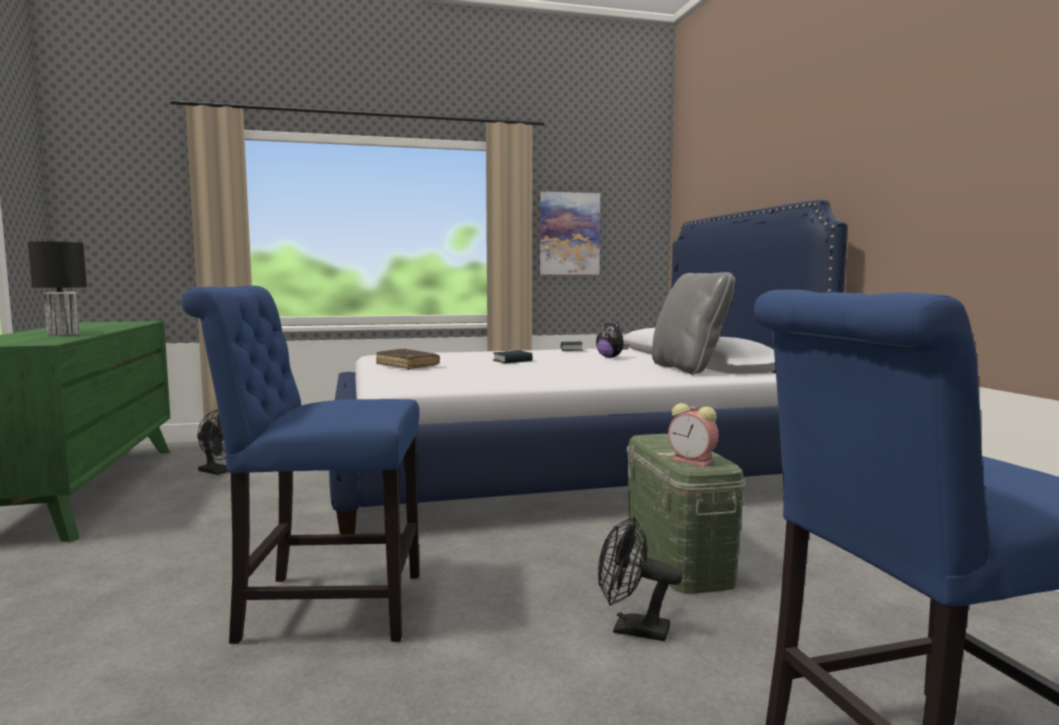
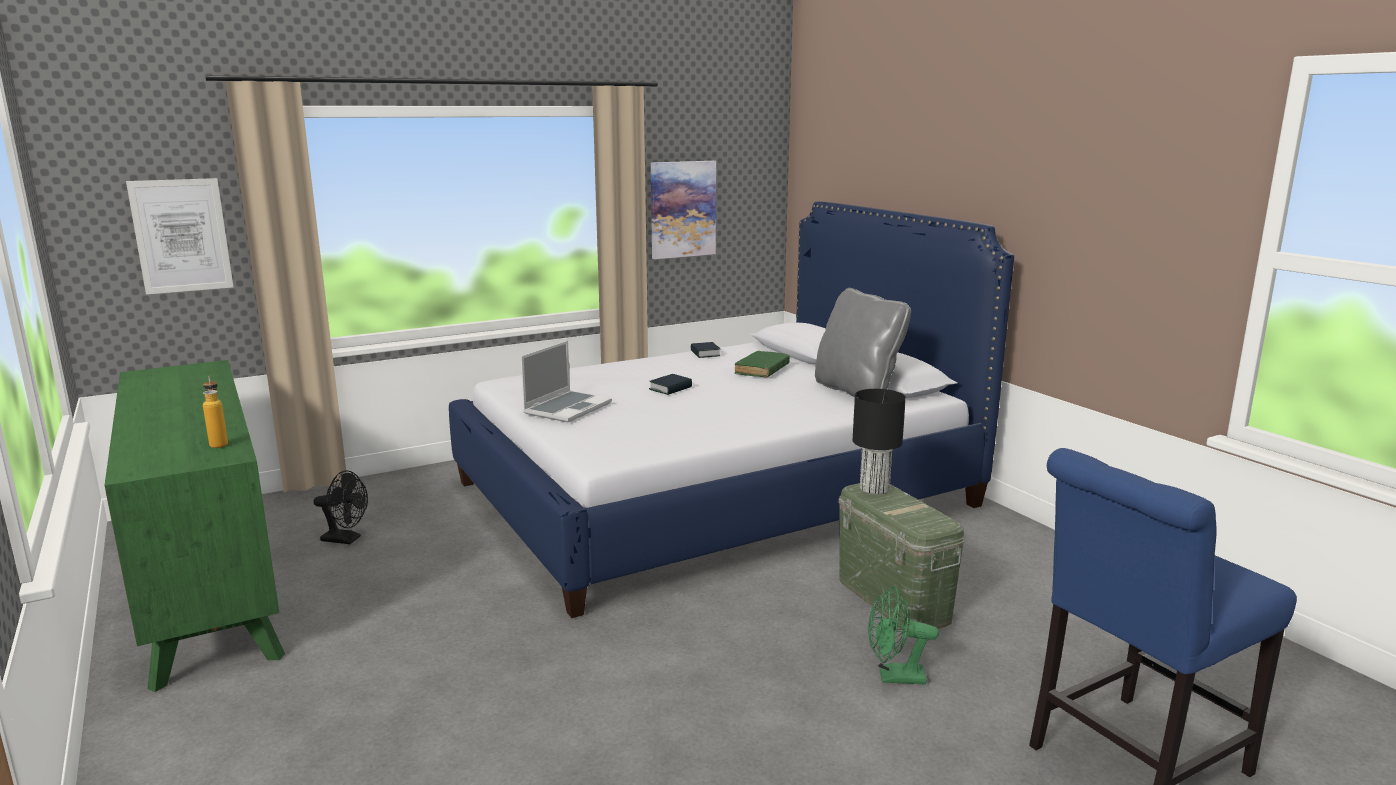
camera: 15 degrees left, 10 degrees up
(53, 339) = (219, 443): none -> bottle
(63, 334) = (197, 424): black table lamp -> black table lamp (875, 489)
(147, 225) = (181, 236): none -> picture
(322, 607) = (619, 697): blue chair -> none
(407, 365) = (567, 408): brown book -> laptop
(610, 357) = (762, 370): plush toy -> green book
(631, 629) = (894, 677): black fan -> green fan
(694, 461) = (921, 521): alarm clock -> none

